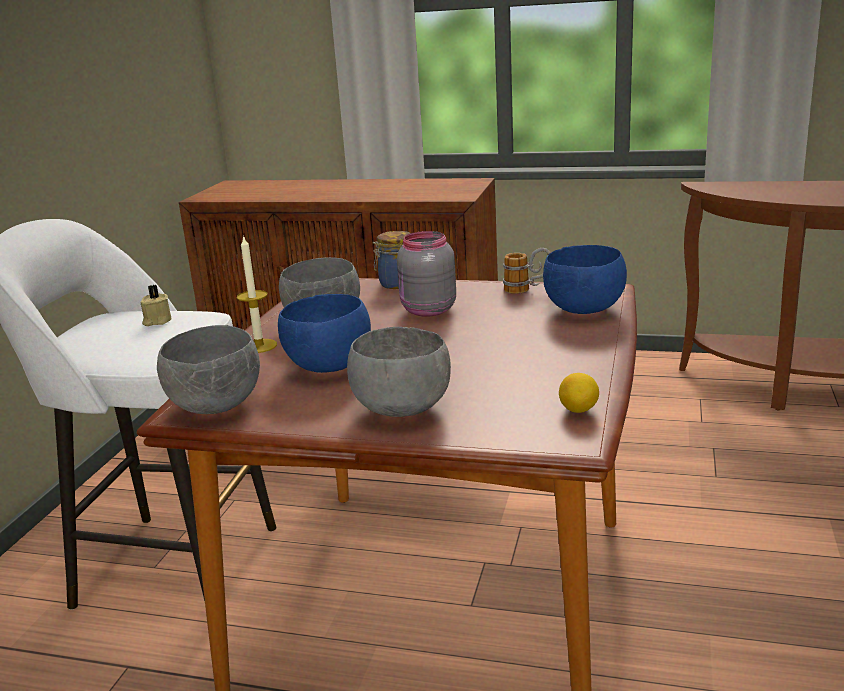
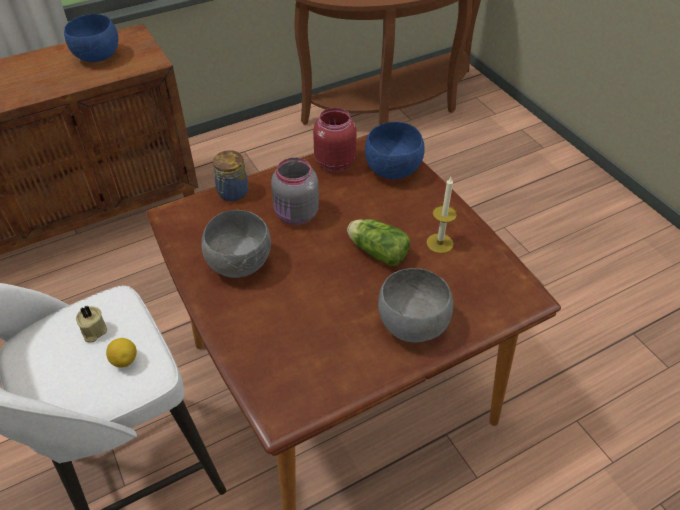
camera: 45 degrees left, 25 degrees up
(218, 406) = (295, 393): grey bowl -> none
(259, 346) = (229, 315): candle -> candle (439, 243)
(328, 367) = (312, 311): blue bowl -> blue bowl (98, 57)
(461, 353) = (376, 251): none -> lettuce
(528, 290) = (333, 162): mug -> red jar
(578, 410) = (501, 271): lemon -> lemon (124, 360)

